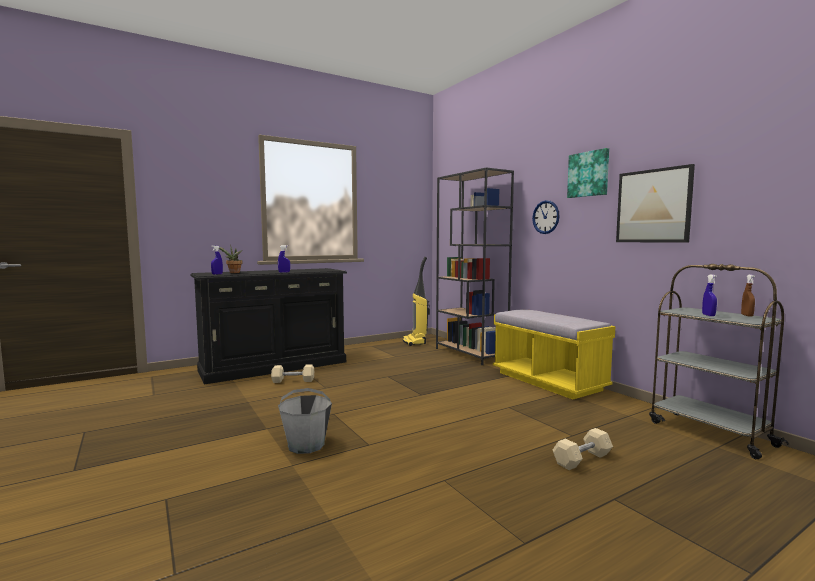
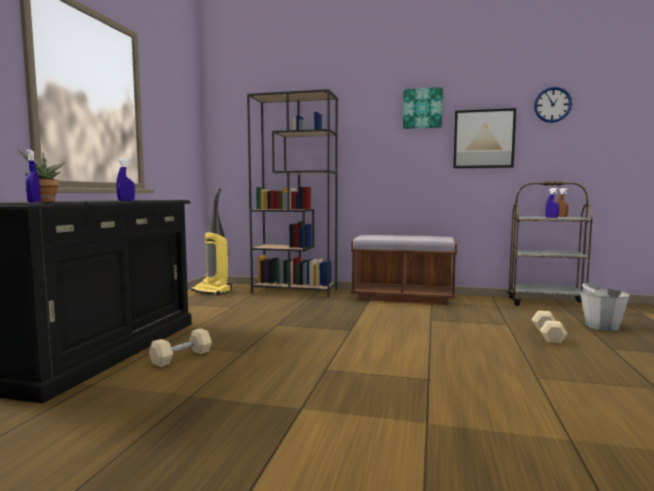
camera: 45 degrees left, 0 degrees up
(306, 445) = (385, 402): grey bucket -> grey bucket (601, 326)
(546, 217) = (376, 145): wall clock -> wall clock (552, 104)
(548, 381) = (403, 297): yellow bench -> brown bench

